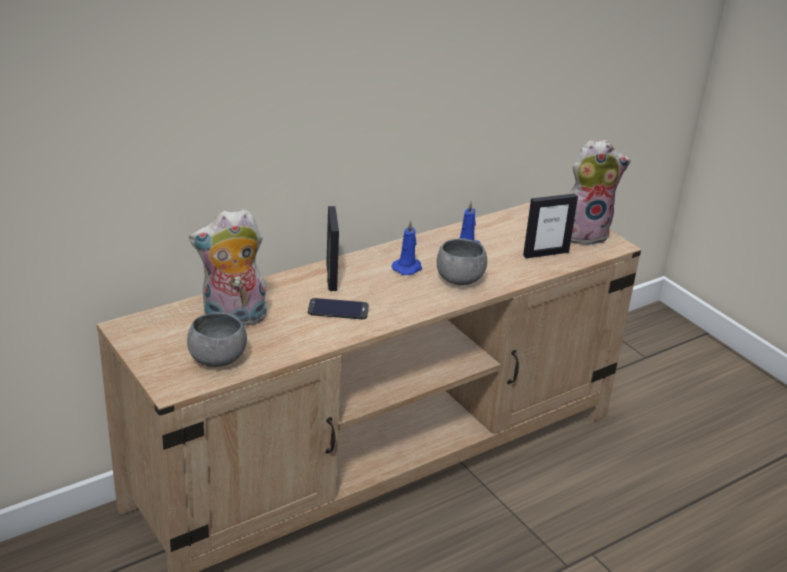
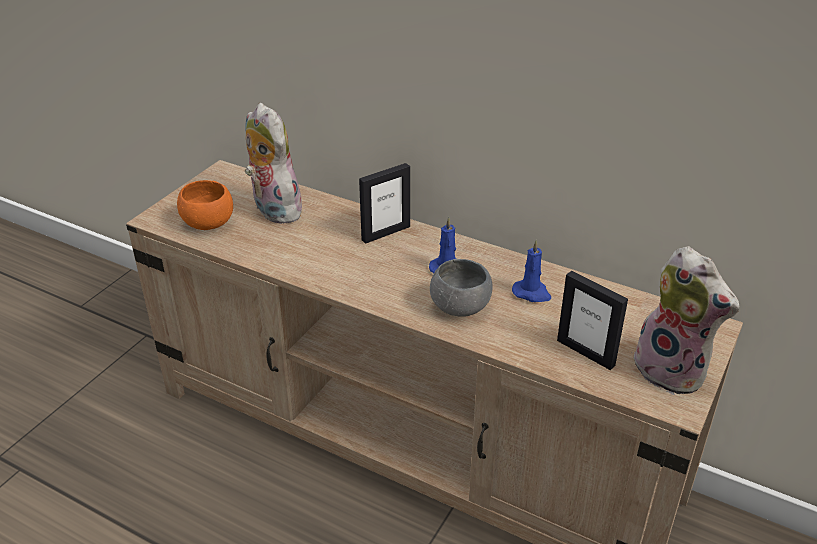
camera: 65 degrees right, 5 degrees up
(218, 359) = (208, 223): grey bowl -> orange bowl
(338, 309) = (333, 254): phone -> none

